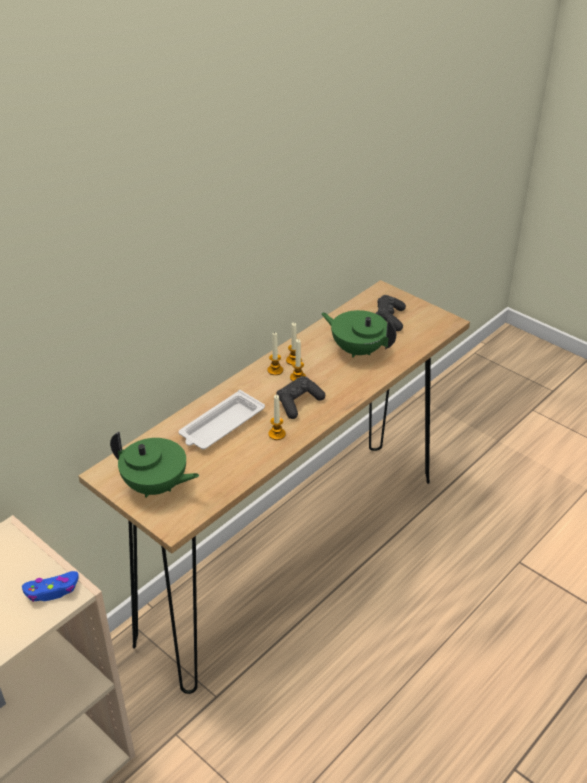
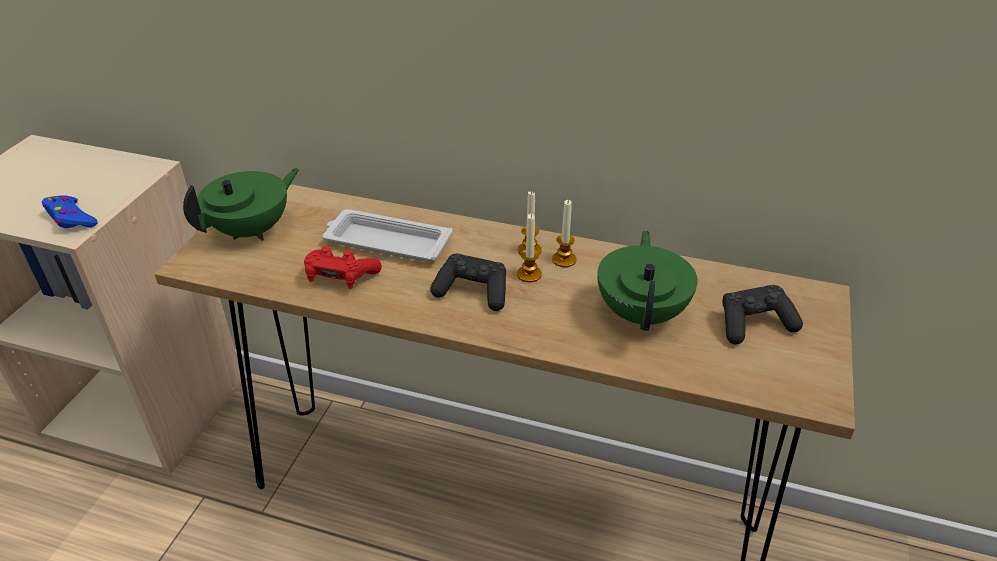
camera: 65 degrees right, 0 degrees up
(156, 486) = (253, 230): green teapot -> green teapot turned 135 degrees counterclockwise
(244, 454) = (340, 277): none -> red game controller
(277, 434) = (396, 292): candle -> none

